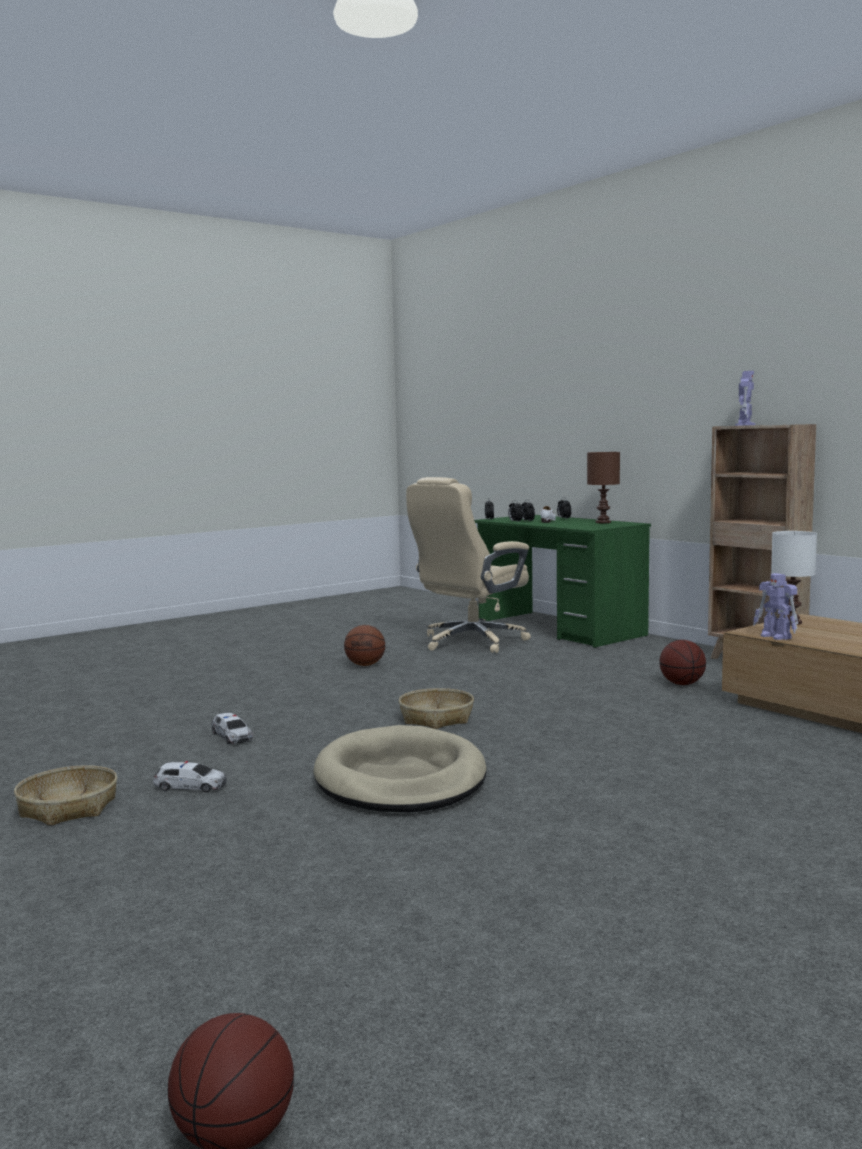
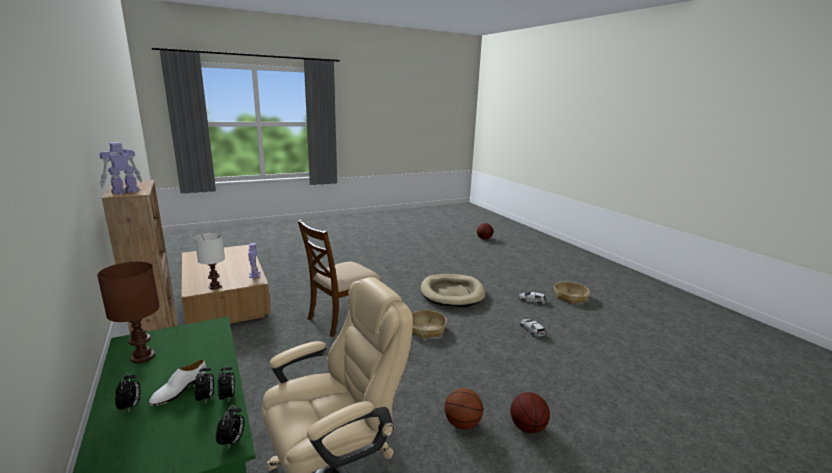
camera: 170 degrees left, 10 degrees up
(600, 714) = (342, 318): none -> brown chair
(682, 684) = (261, 340): basketball -> basketball (527, 427)

